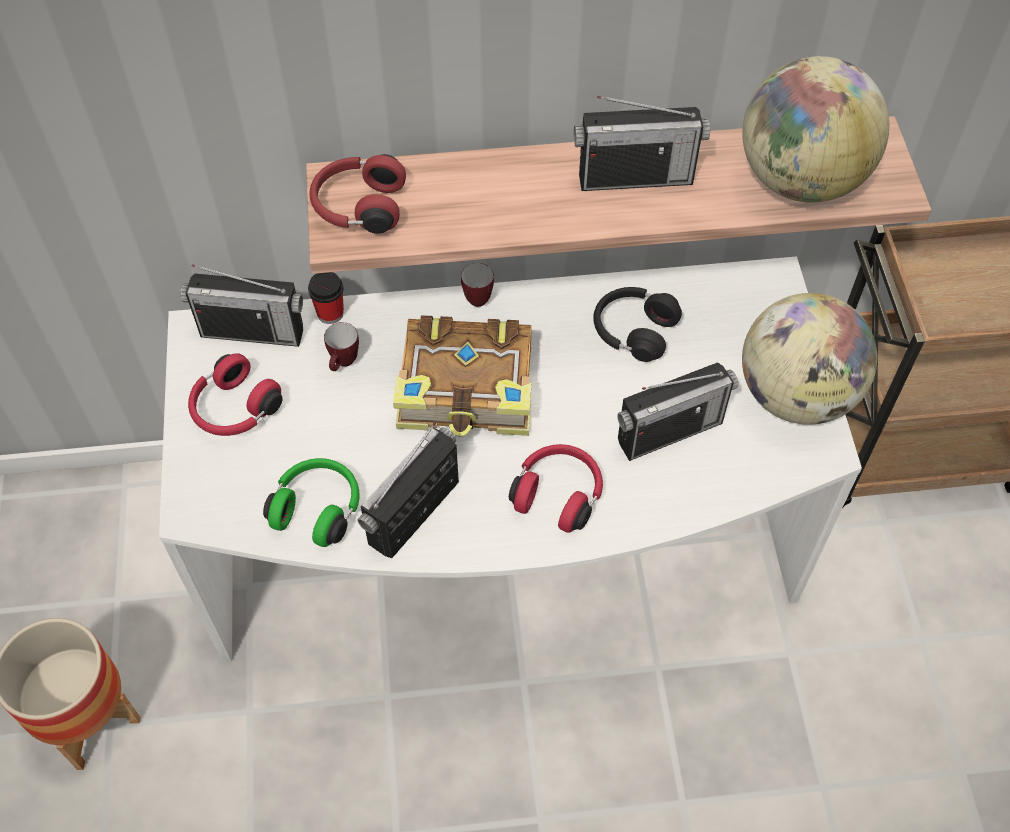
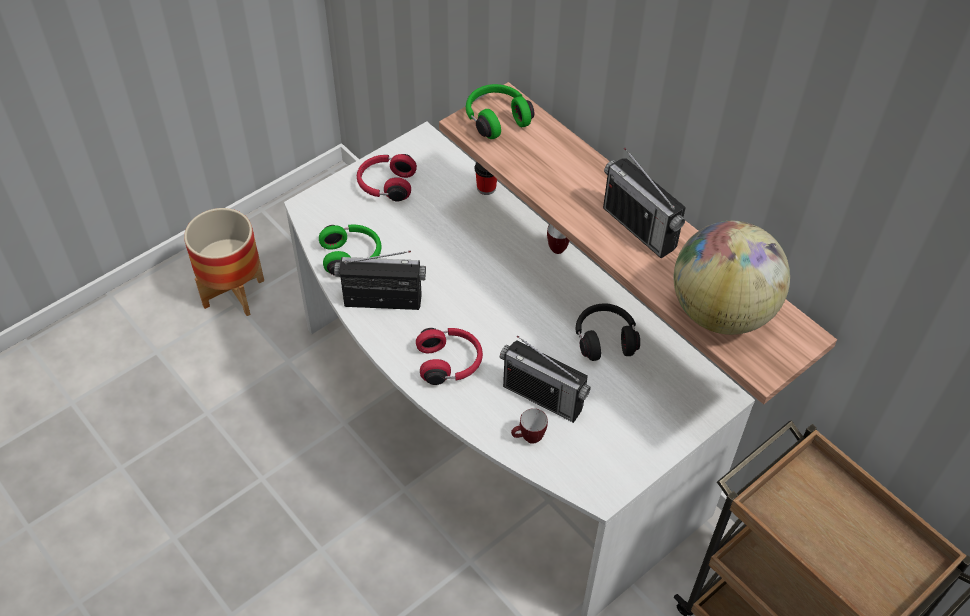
camera: 55 degrees right, 5 degrees down
(252, 331) = (443, 162): radio -> none
(343, 364) = (456, 213): mug -> mug (528, 439)
(358, 207) = (496, 119): red headphones -> green headphones
(468, 391) = (487, 281): book -> none
(796, 395) = (632, 454): globe -> none

